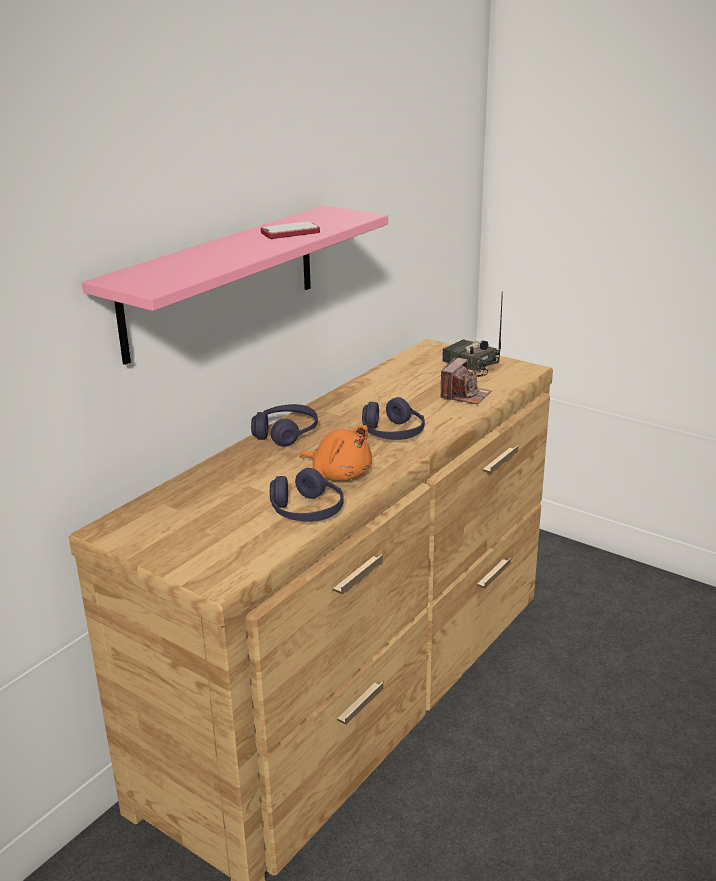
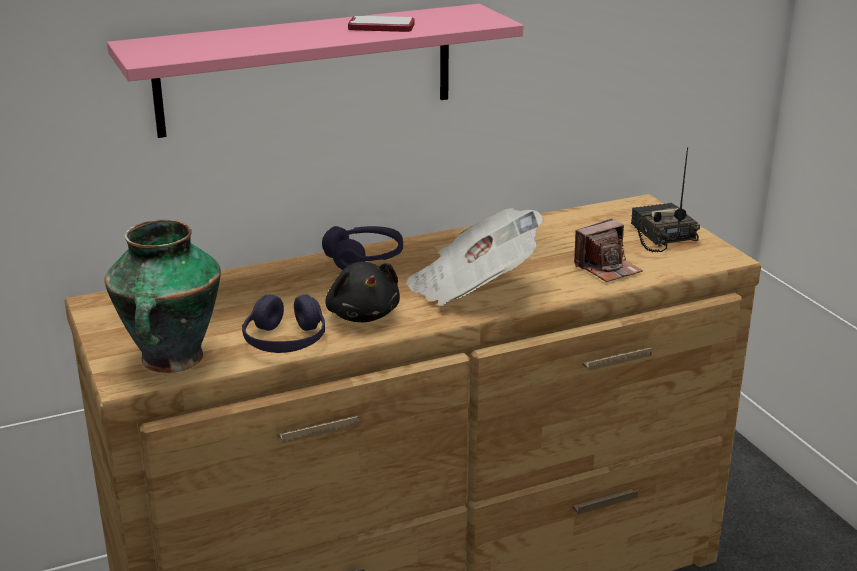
camera: 30 degrees right, 0 degrees up
(234, 553) = (171, 360): none -> vase
(339, 474) = (363, 314): orange plush toy -> black plush toy
(392, 433) = (472, 288): purple headphones -> newspaper

